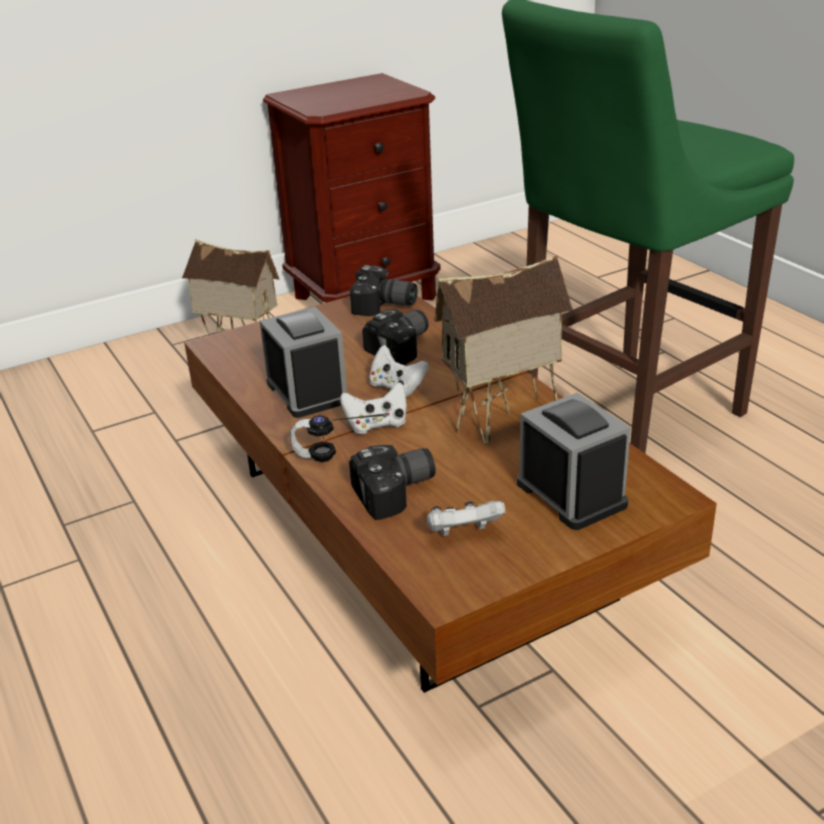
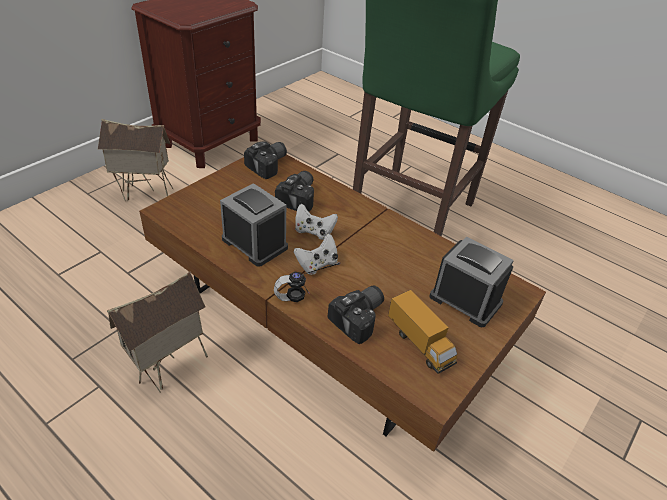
camera: 25 degrees left, 10 degrees up
(384, 307) = (269, 166): camera -> camera turned 45 degrees counterclockwise
(463, 533) = (420, 344): white game controller -> toy truck
(504, 425) = (397, 252): toy house -> toy house (171, 369)

